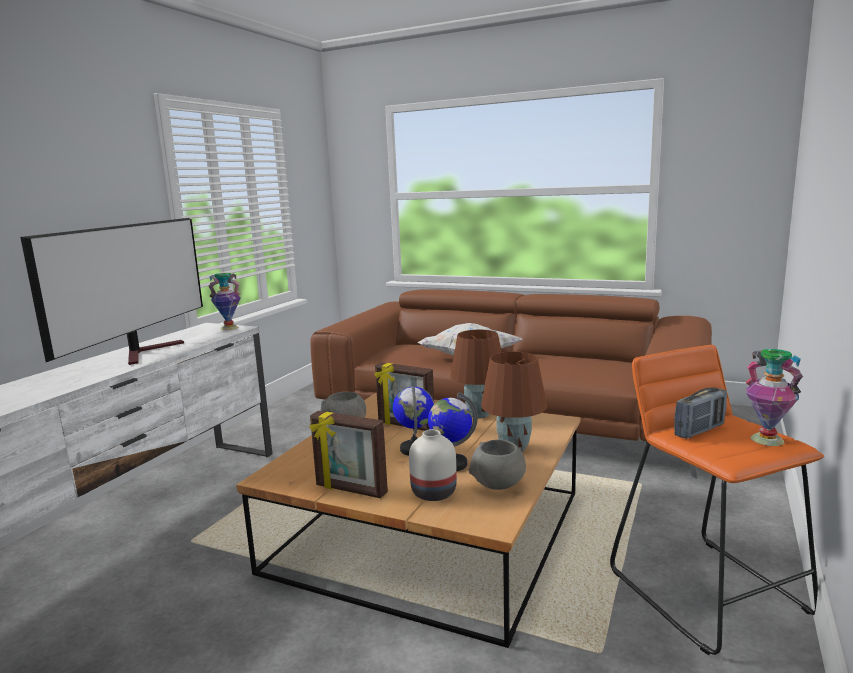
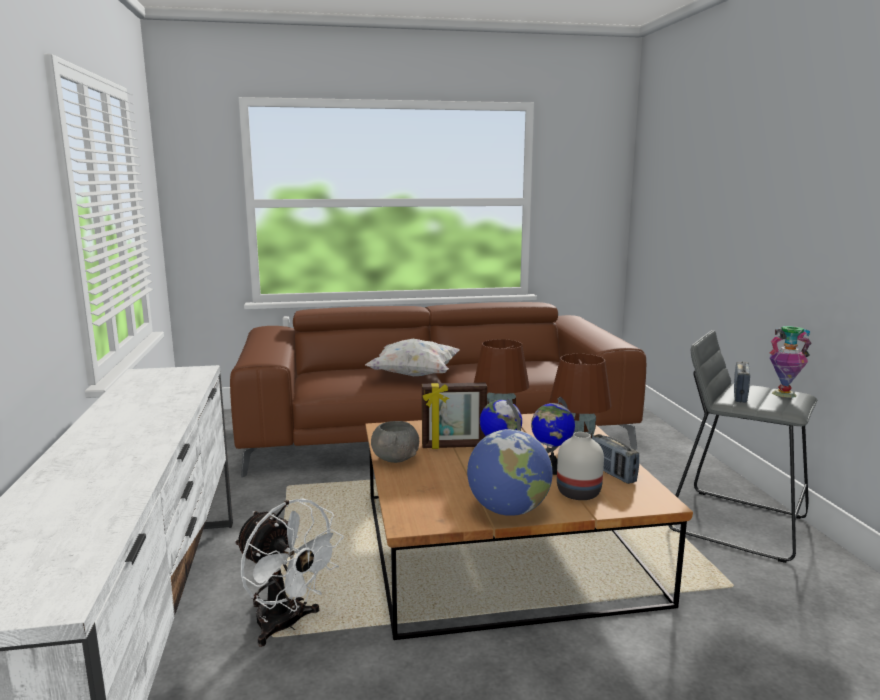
camera: 35 degrees left, 0 degrees up
(147, 352) = (142, 411): television -> none
(208, 537) = (286, 625): none -> white fan
(229, 328) = (184, 371): vase -> none
(350, 490) = (508, 510): picture frame -> globe
(498, 484) = (612, 473): grey bowl -> radio
(708, 591) = (738, 523): orange stool -> grey stool

